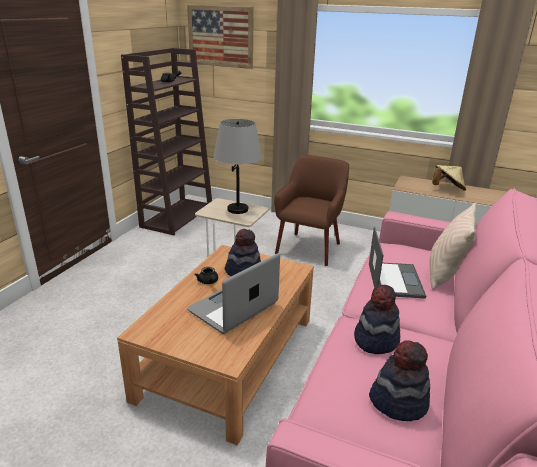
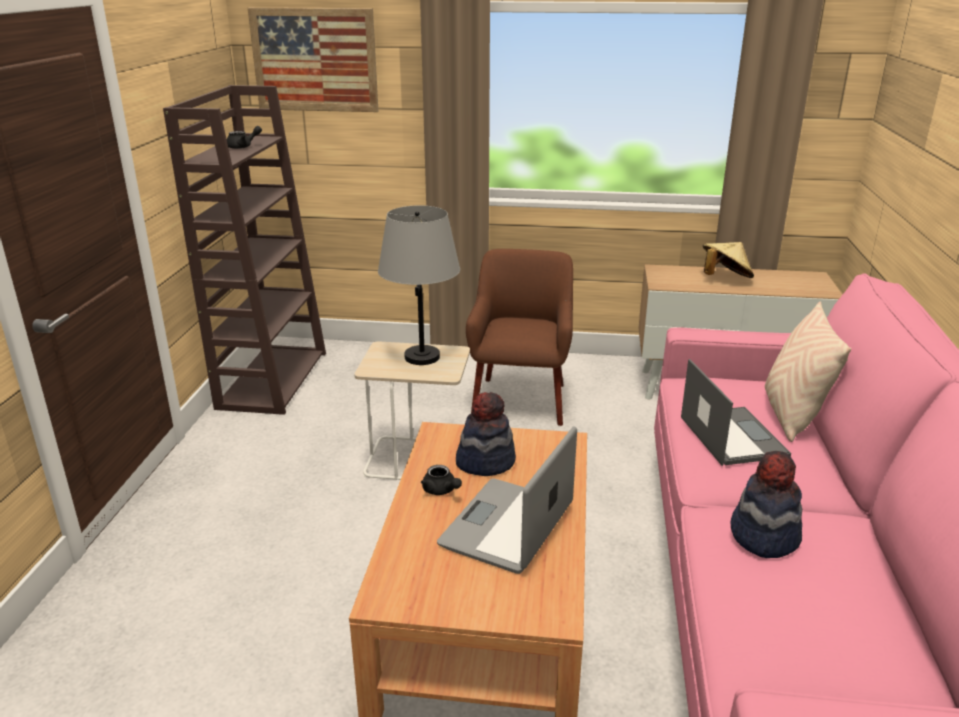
camera: 15 degrees left, 0 degrees up
(398, 401) = (849, 622): hat -> none

